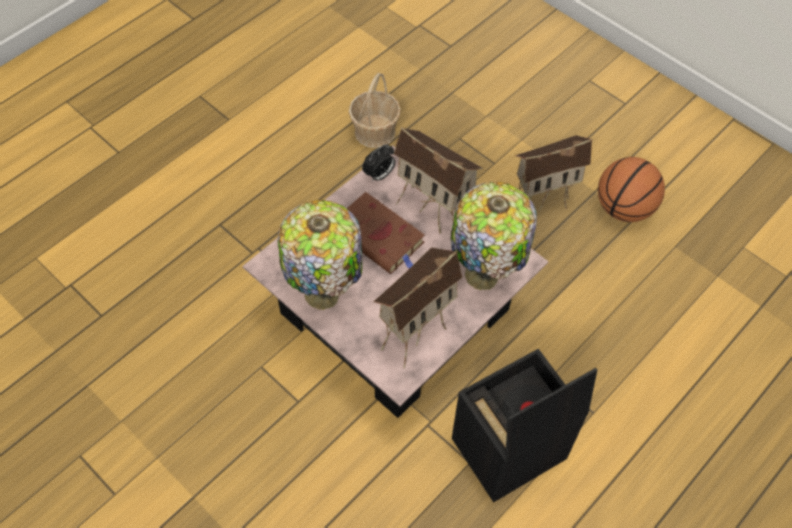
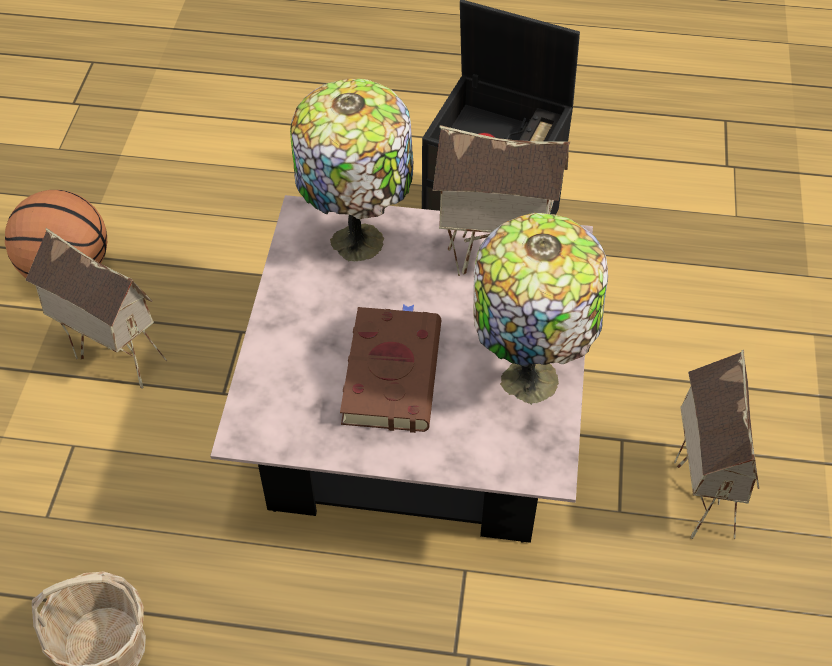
camera: 125 degrees left, 5 degrees down
(379, 175) = (283, 435): alarm clock -> none
(433, 209) = (295, 340): toy house -> toy house (700, 491)

